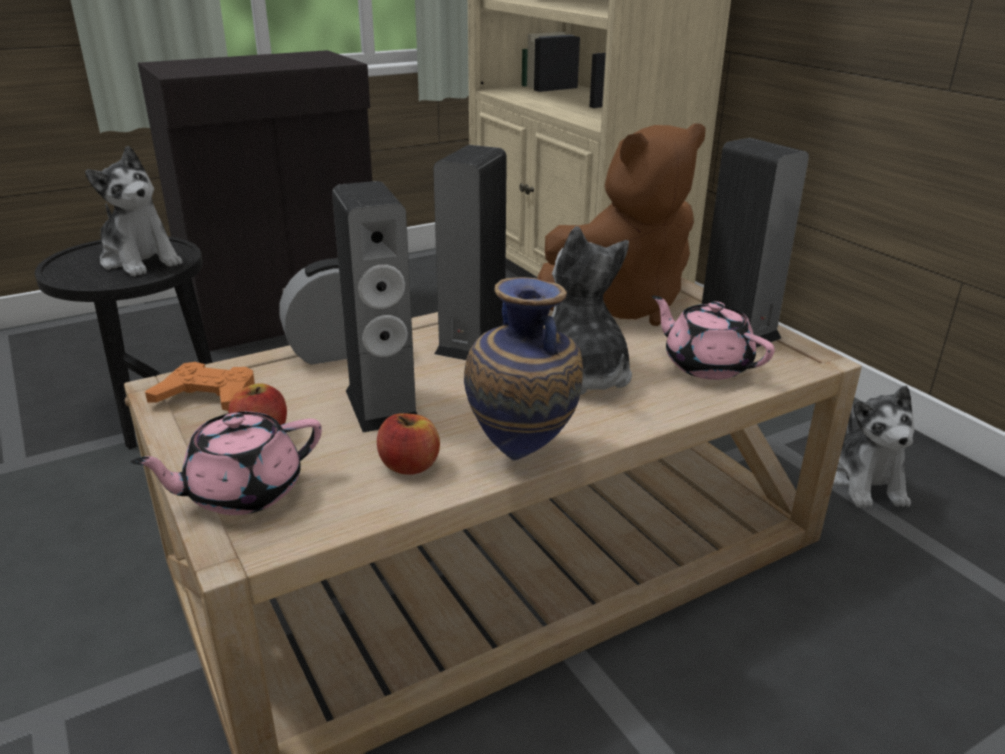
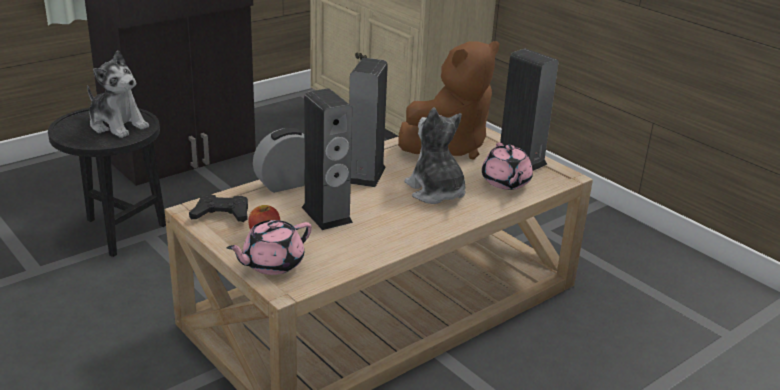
camera: 10 degrees left, 0 degrees up
(207, 396) = (221, 214): orange game controller -> black game controller
(409, 465) = (355, 246): apple -> none
(523, 453) = (416, 236): vase -> none
(706, 365) = (506, 182): pink teapot -> pink teapot turned 135 degrees counterclockwise
(865, 482) = (601, 251): plush toy -> none

